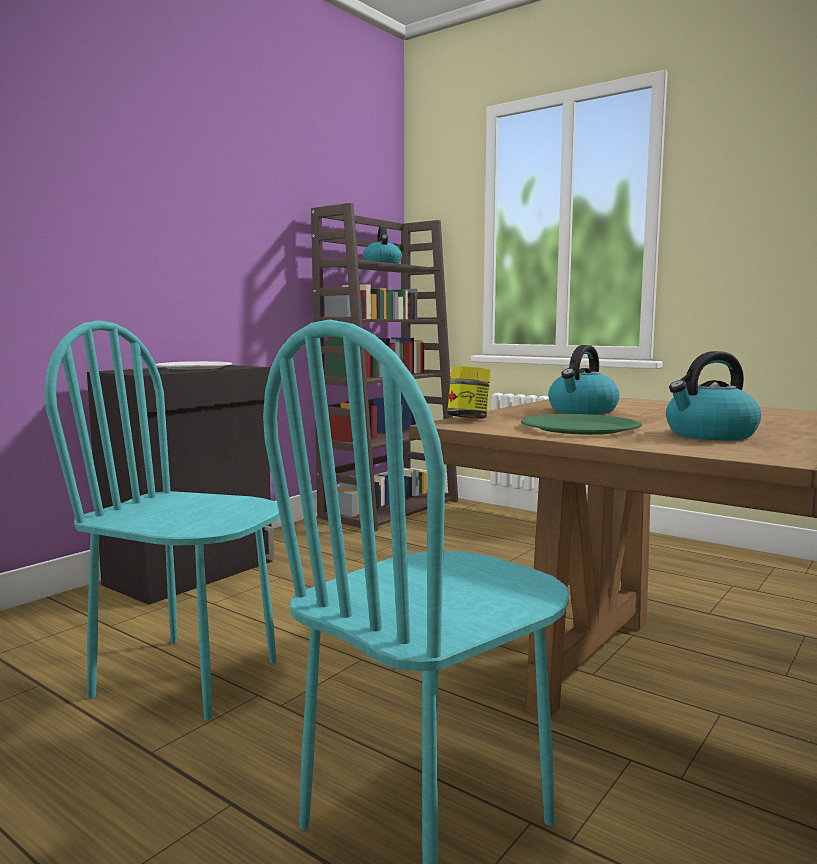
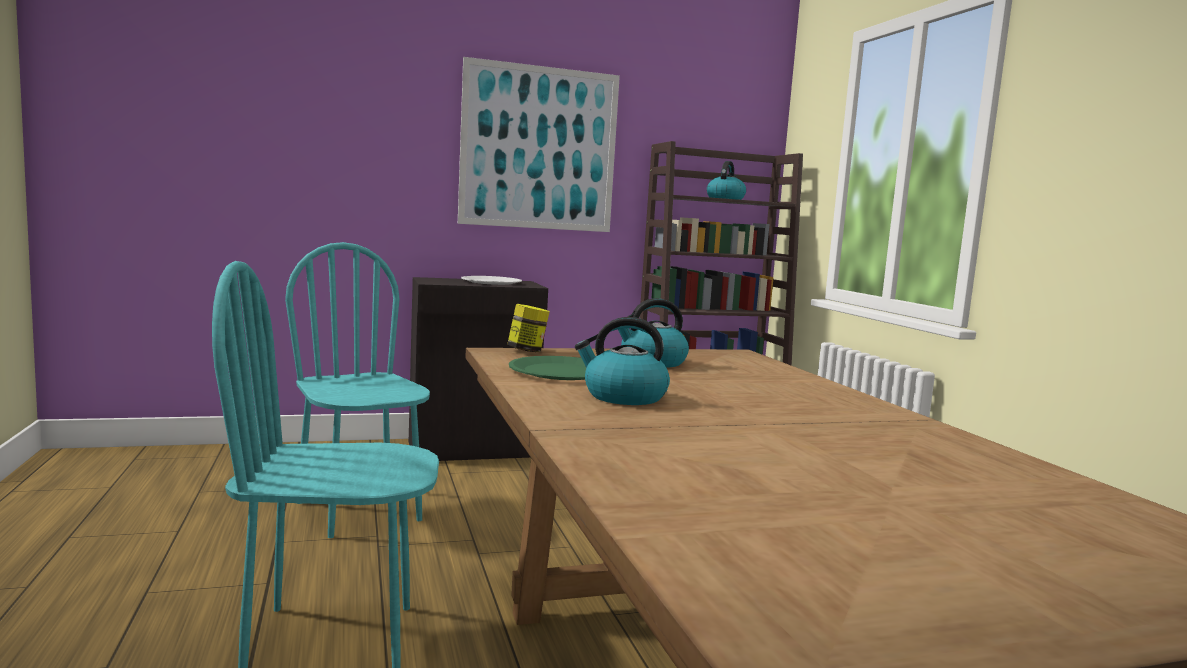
camera: 35 degrees right, 0 degrees up
(206, 207) = (539, 148): none -> picture

